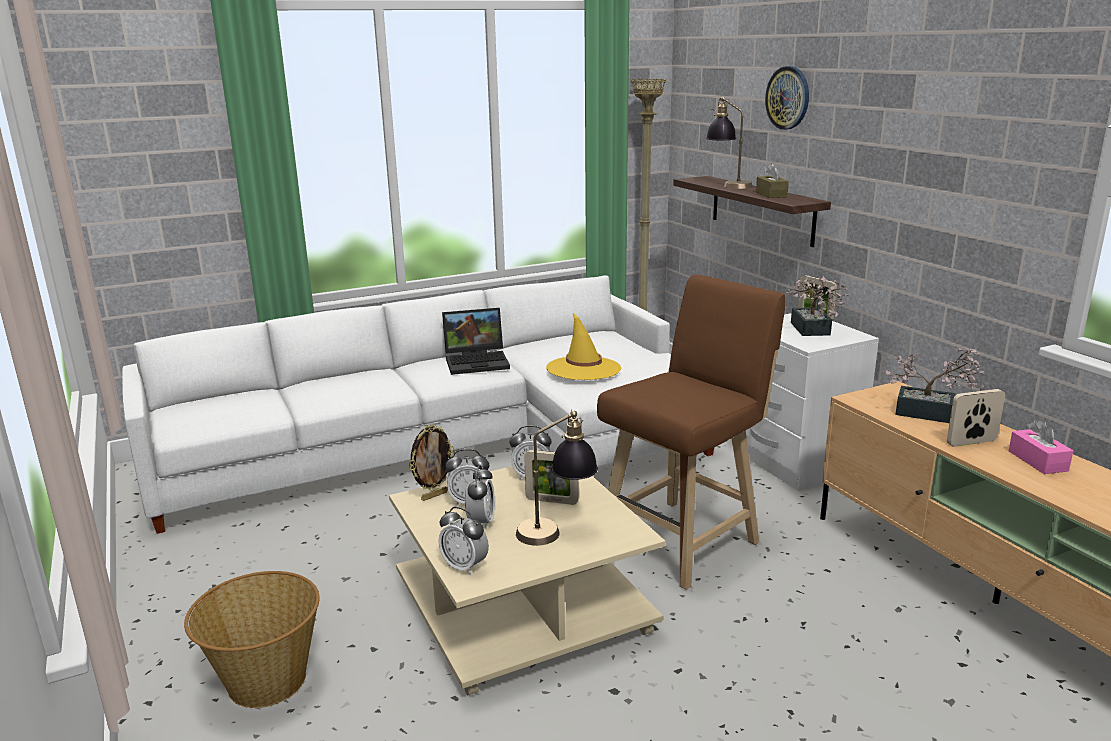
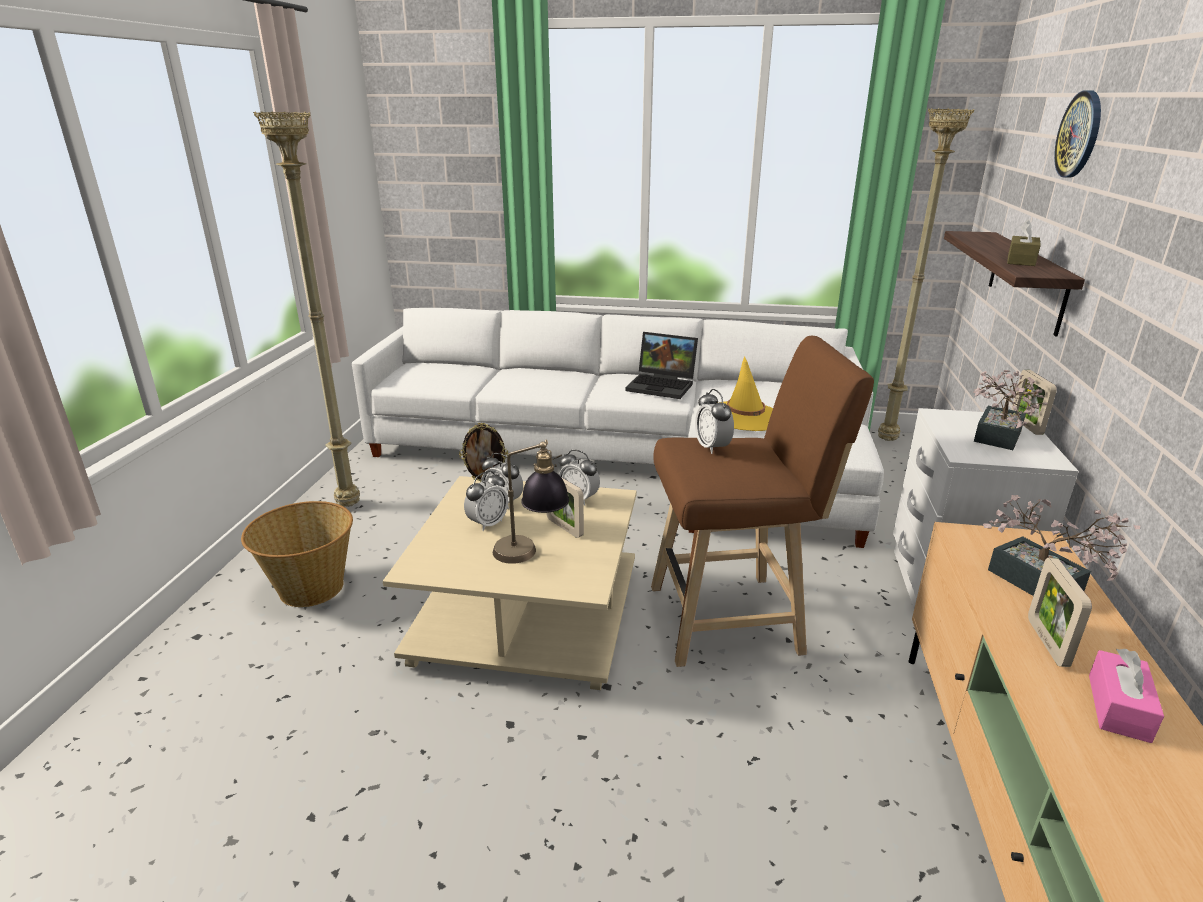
camera: 35 degrees right, 5 degrees up
(199, 589) = (350, 505): none -> beige floor lamp
(465, 566) = (426, 555): alarm clock -> alarm clock (712, 447)
(728, 184) = (994, 244): table lamp -> none
(971, 442) = (1047, 642): picture frame -> picture frame turned 105 degrees counterclockwise

